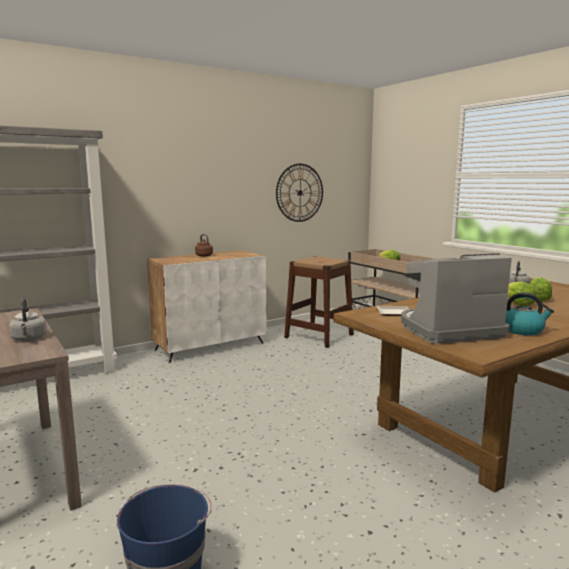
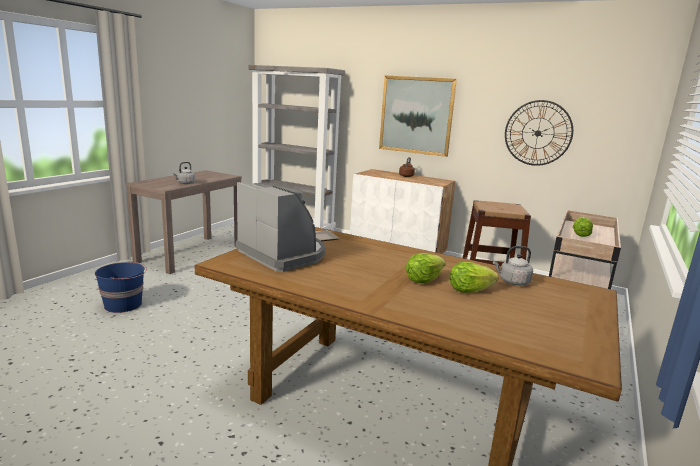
camera: 60 degrees right, 5 degrees up
(191, 187) = (416, 115): none -> picture
(522, 330) = (310, 279): kettle -> none

